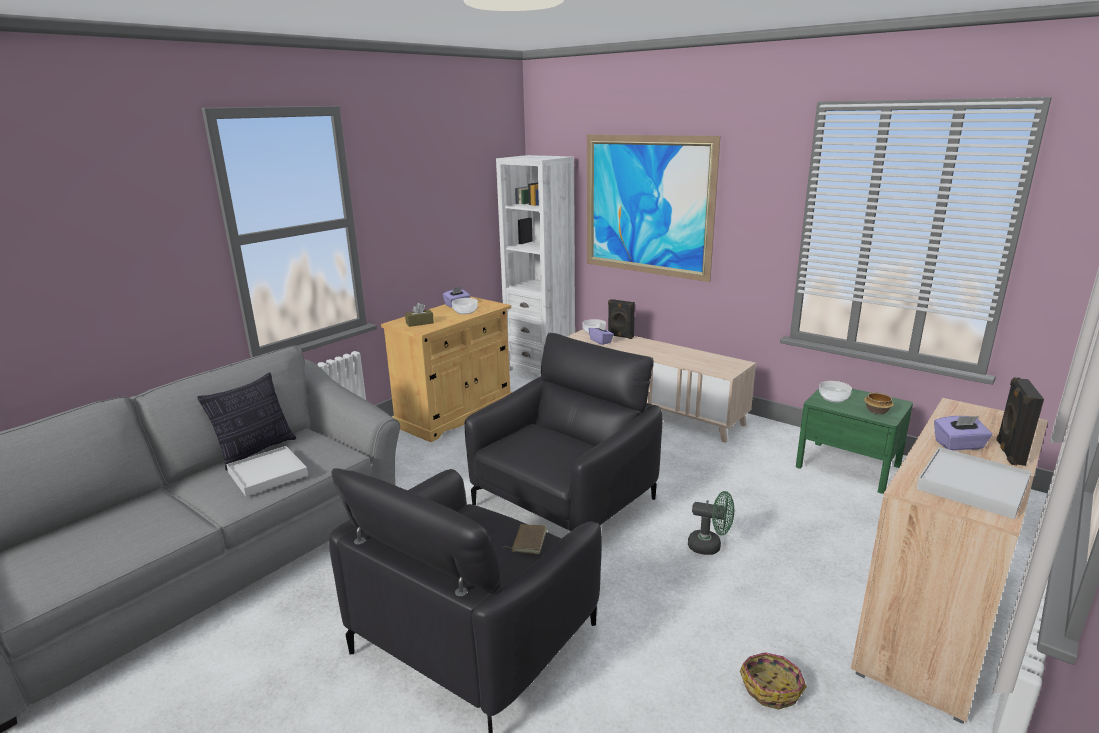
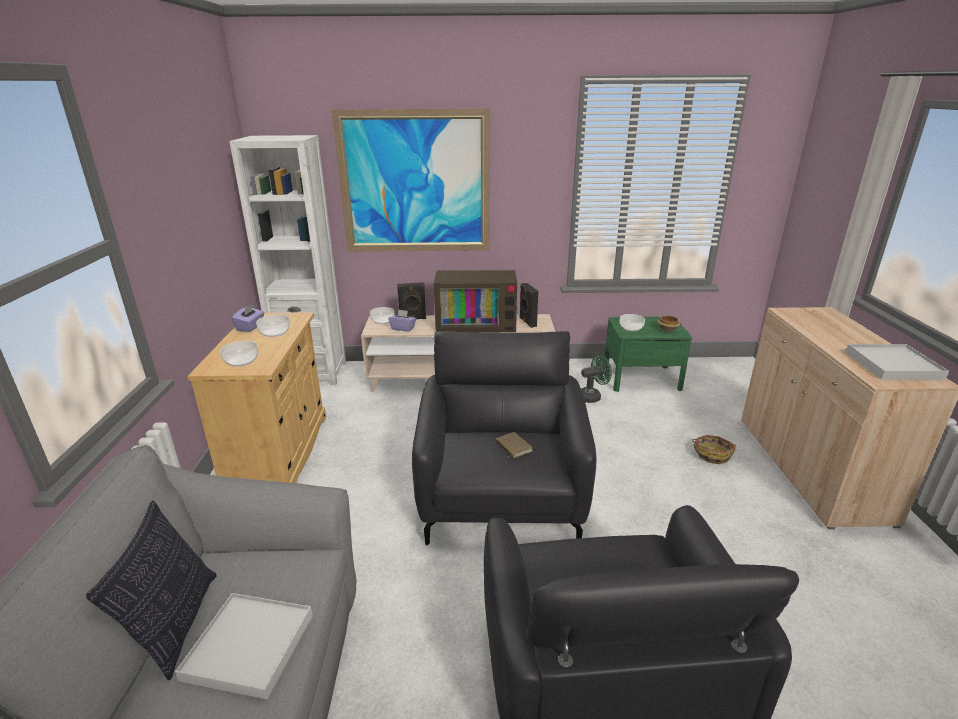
camera: 40 degrees left, 5 degrees up
(419, 323) = (241, 361): brown tissue box -> bowl
(528, 540) = (632, 554): brown book -> brown book (512, 447)
(670, 353) = (477, 323): none -> television
(710, 546) = (647, 481): green fan -> green fan (592, 396)
(771, 688) = (811, 570): basket -> basket (712, 454)
(959, 445) = (837, 339): purple tissue box -> none
(1008, 453) = (861, 335): black speaker -> black speaker (527, 322)

